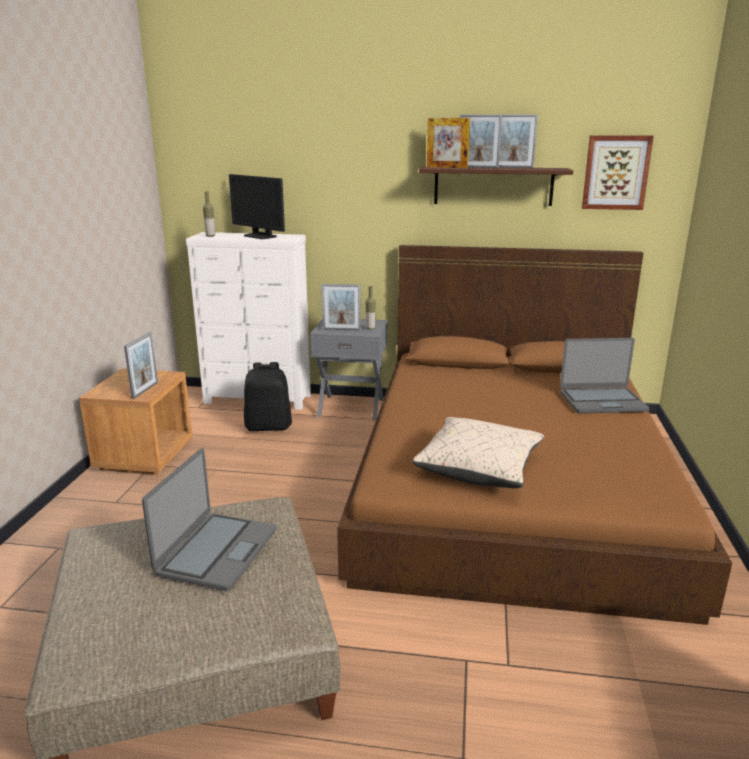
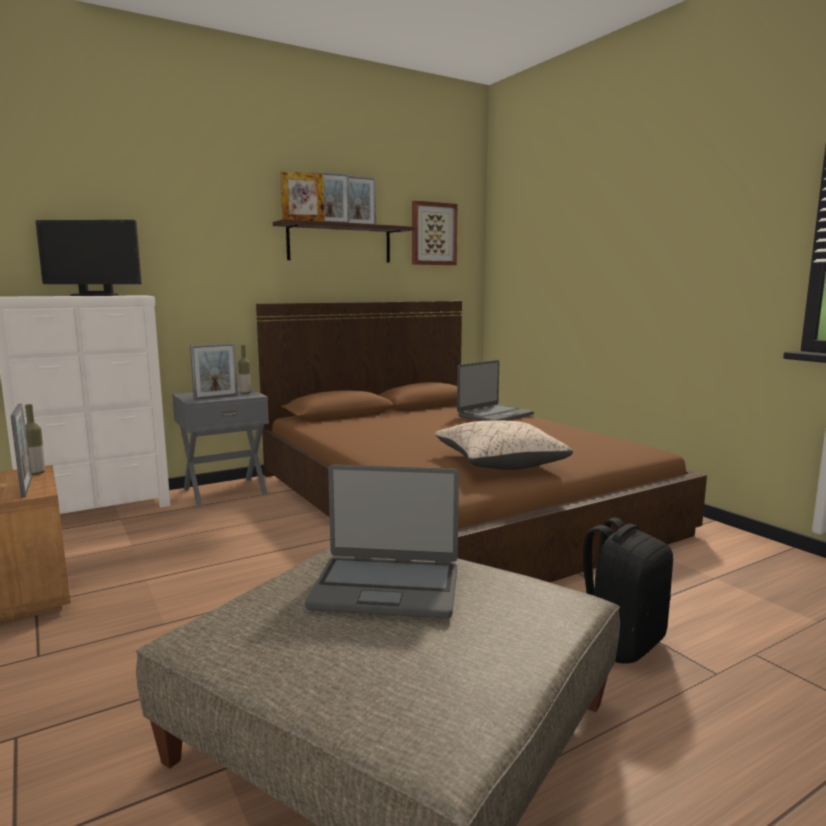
camera: 40 degrees left, 10 degrees down
(210, 236) = (22, 296): bottle -> bottle (37, 473)
(216, 551) = (386, 587): laptop -> laptop turned 120 degrees clockwise
(269, 426) = (152, 528): black backpack -> black backpack (621, 642)

